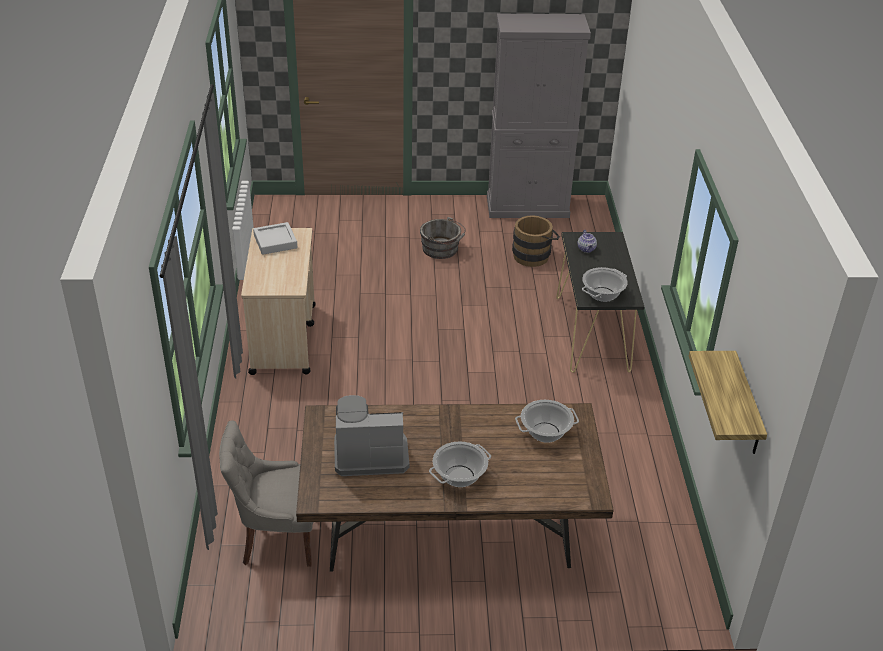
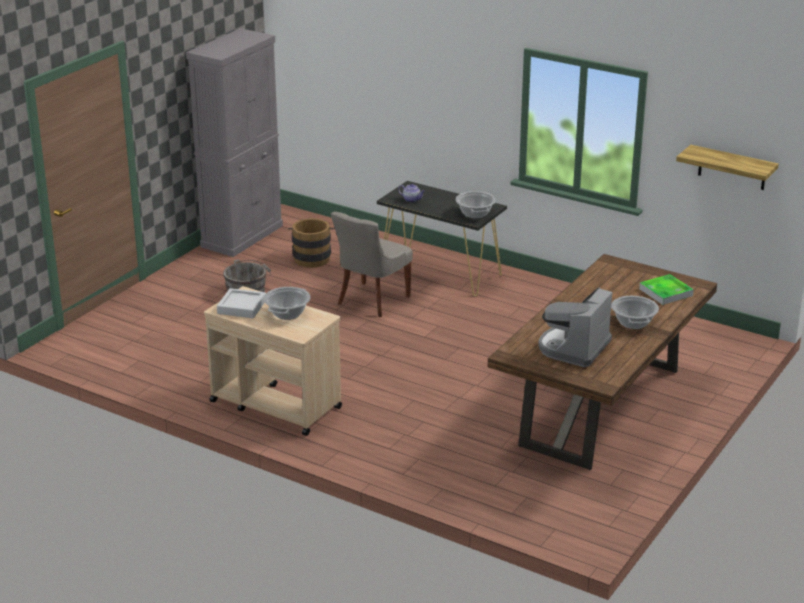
camera: 55 degrees left, 10 degrees down
(277, 538) = (530, 483): grey chair -> grey chair (371, 301)
(545, 432) = (618, 278): cooking pot -> cooking pot (287, 313)
(550, 477) = (665, 292): none -> tray

